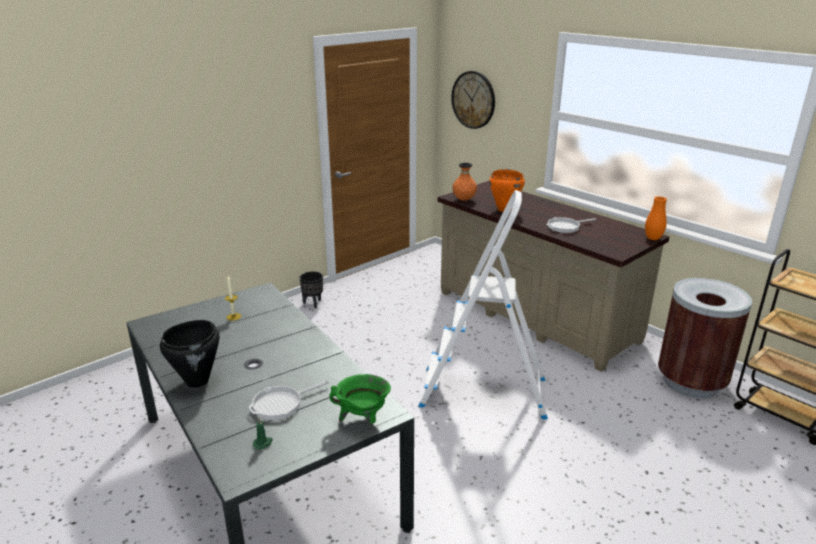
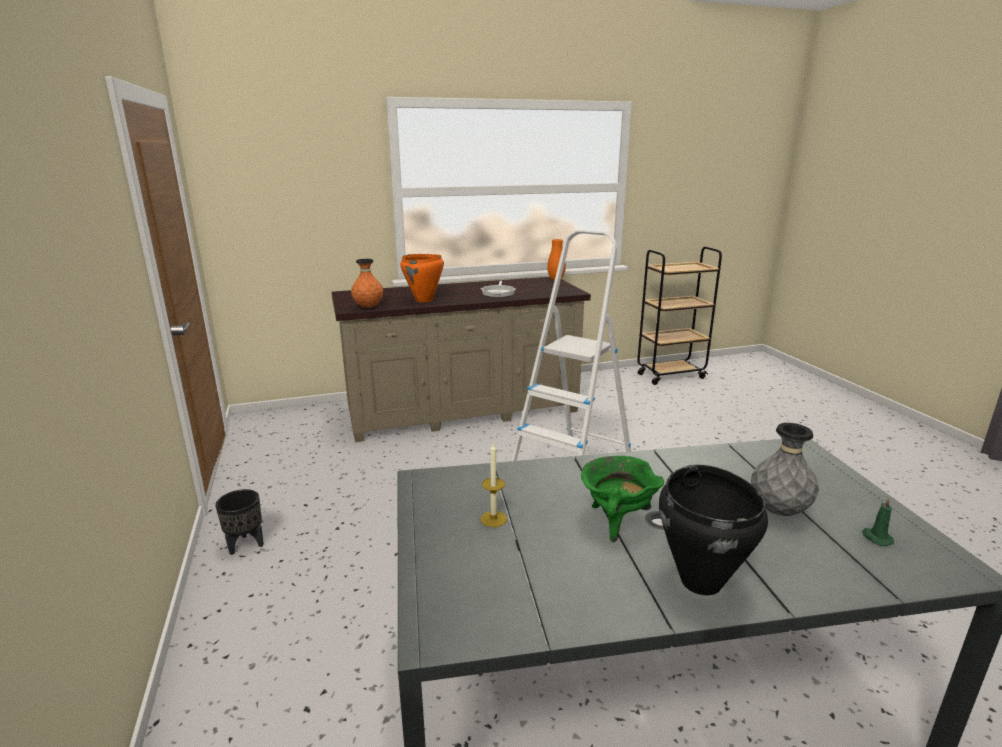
camera: 65 degrees left, 5 degrees down
(281, 404) = (778, 511): frying pan -> grey vase
(363, 419) = (812, 462): green cooking pot -> green cooking pot (616, 521)
(473, 100) = (266, 197): wall clock -> none
(691, 382) = (614, 386): brown trash can -> none

